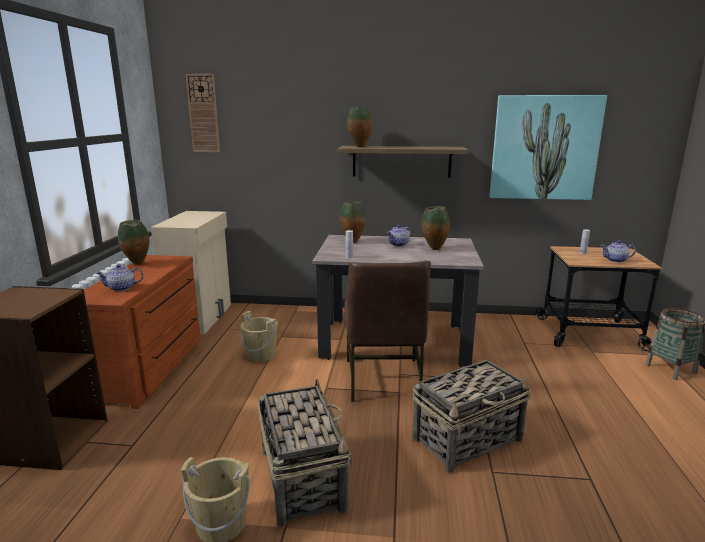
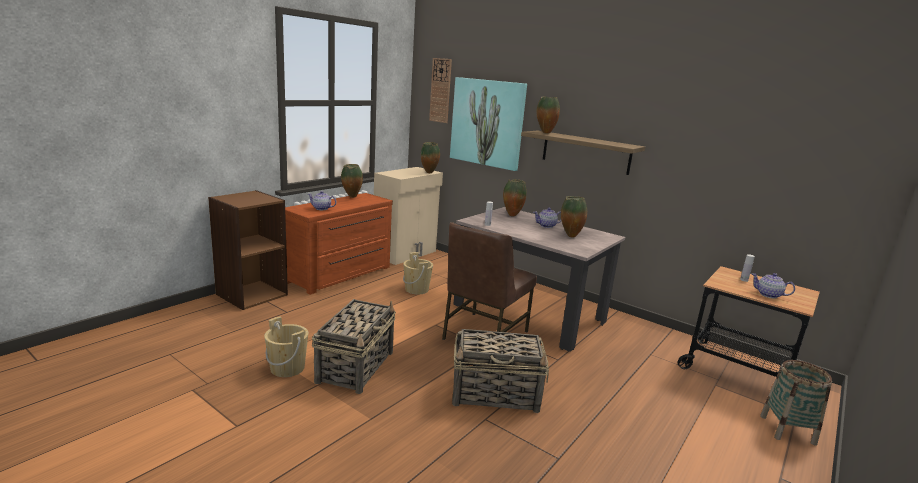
camera: 30 degrees right, 0 degrees up
(213, 215) = (429, 173): none -> vase
(544, 148) = (730, 160): picture -> picture (487, 123)

